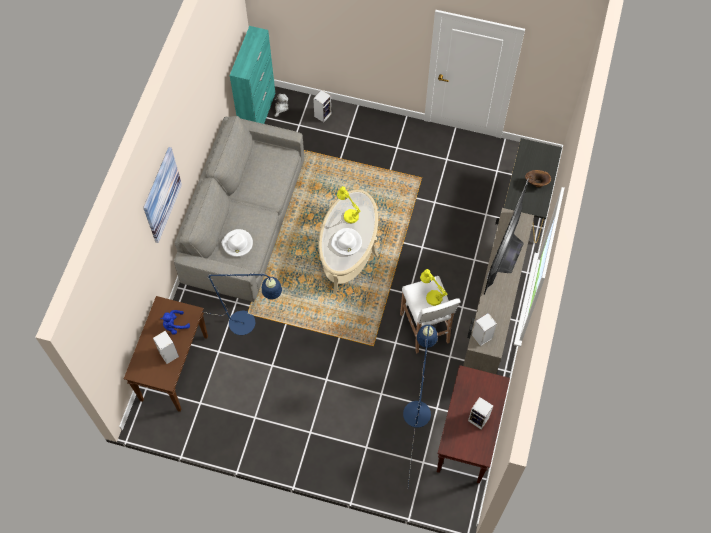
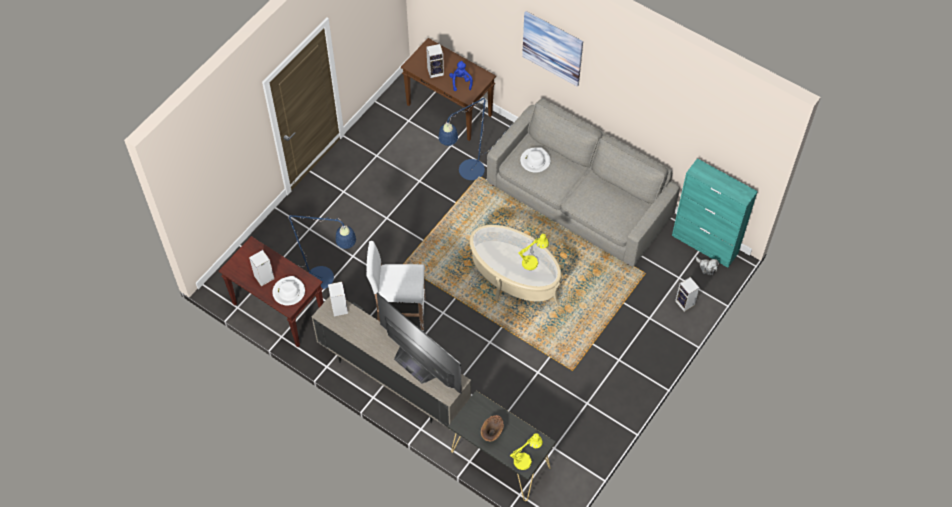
camera: 110 degrees right, 5 degrees down
(346, 243) = (501, 250): white hat -> white hat (288, 292)
(431, 296) = (401, 283): yellow table lamp -> yellow table lamp (526, 459)

